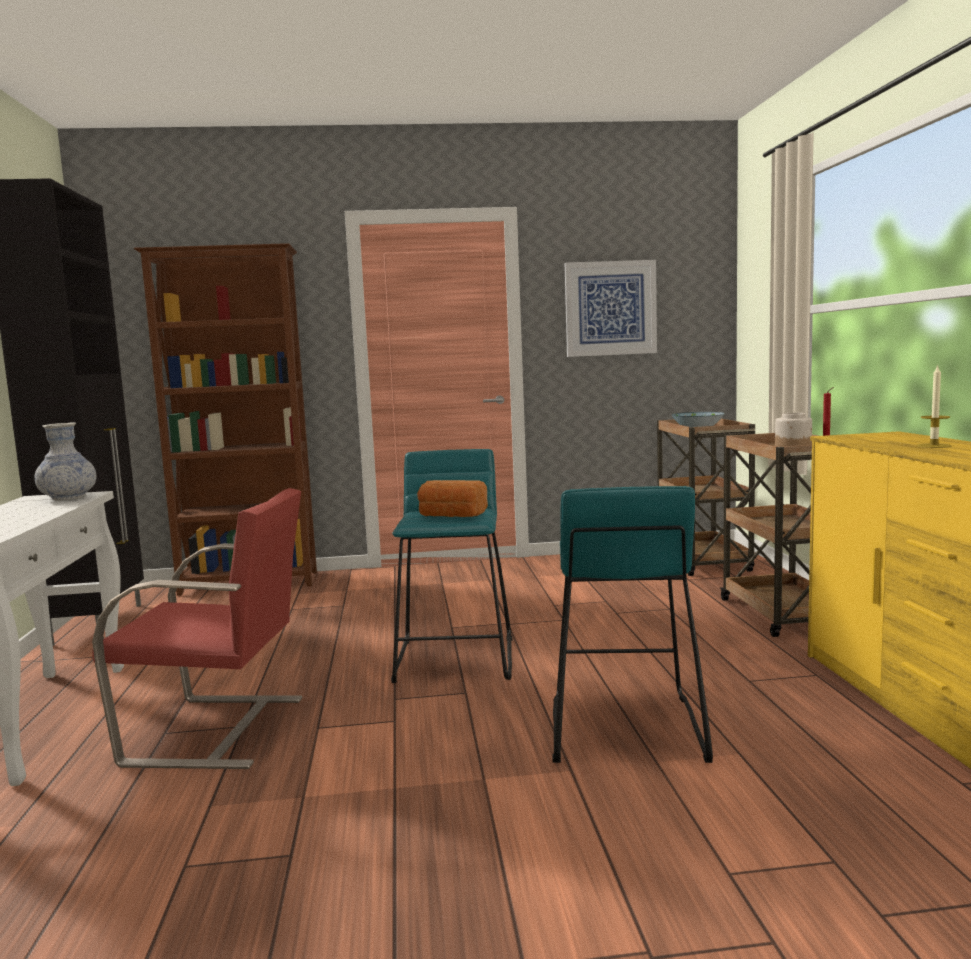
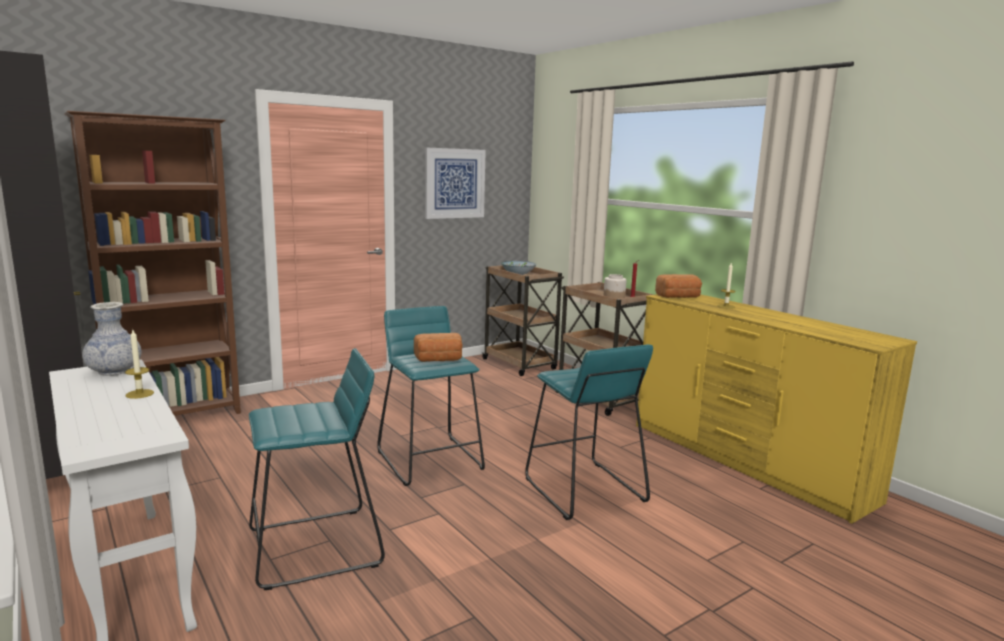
camera: 30 degrees left, 5 degrees up
(43, 514) = (139, 394): none -> candle
(219, 731) = (315, 547): red chair -> turquoise stool
(866, 437) = (679, 297): none -> bread

